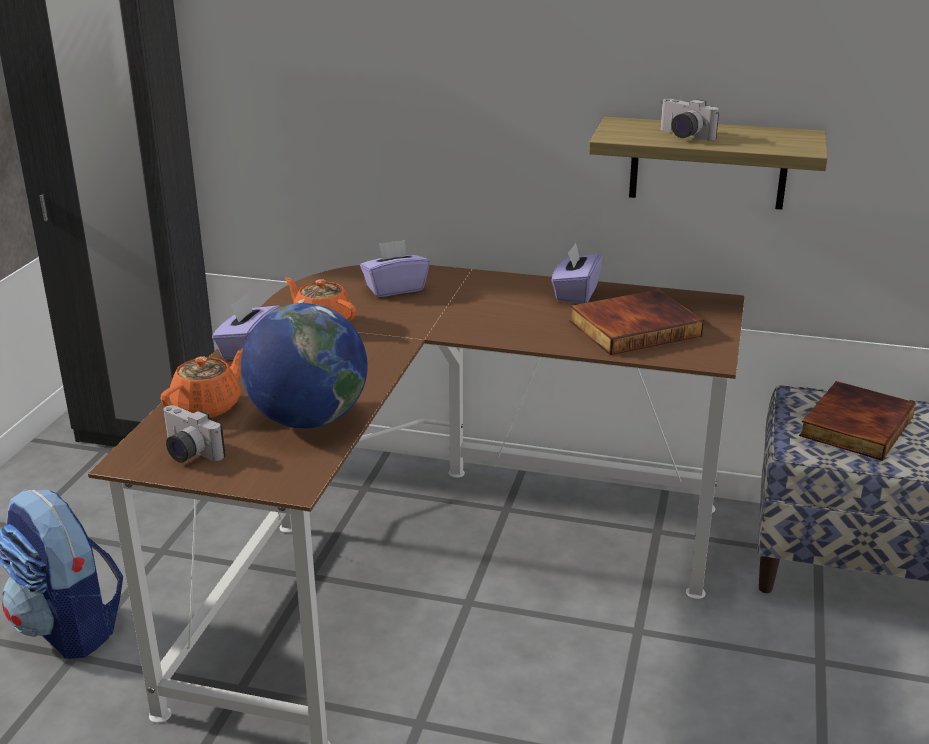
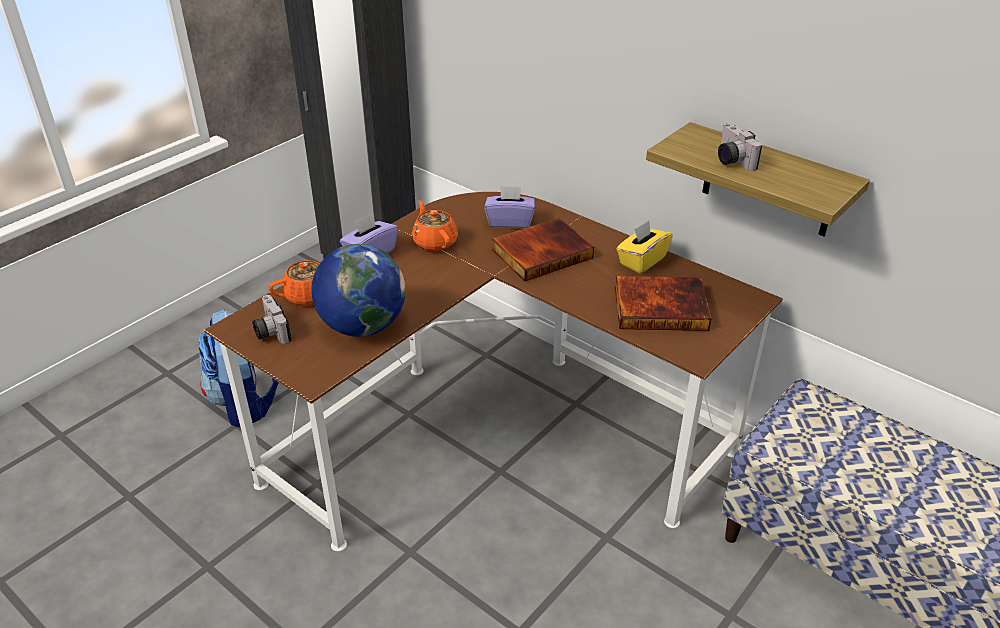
camera: 25 degrees right, 10 degrees up
(575, 293) = (642, 261): purple tissue box -> yellow tissue box
(854, 425) = (835, 437): book -> book (541, 252)

